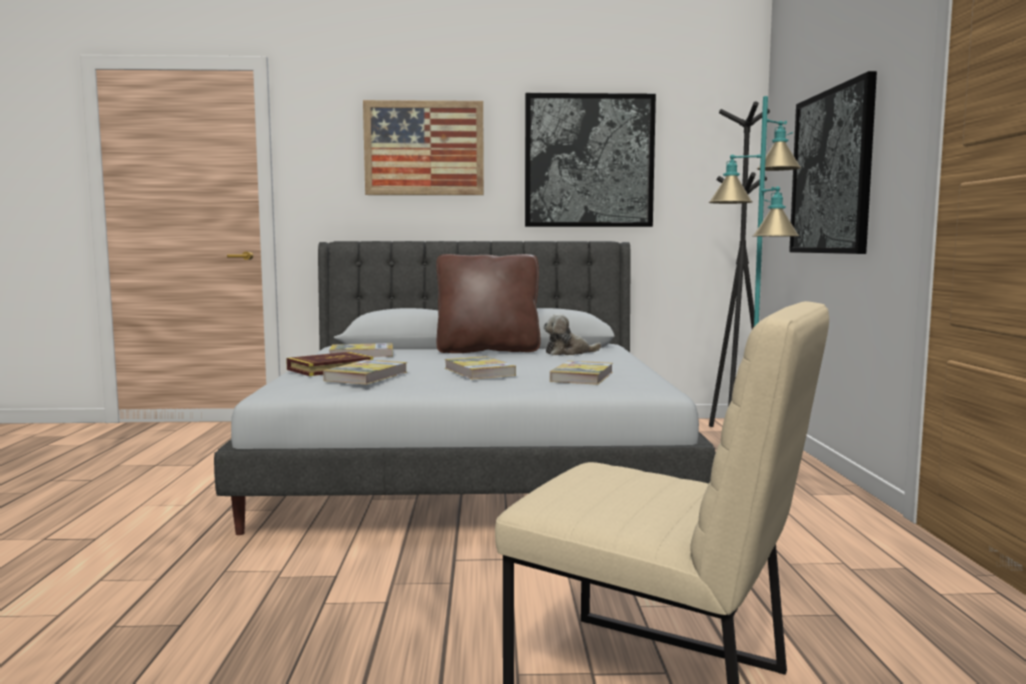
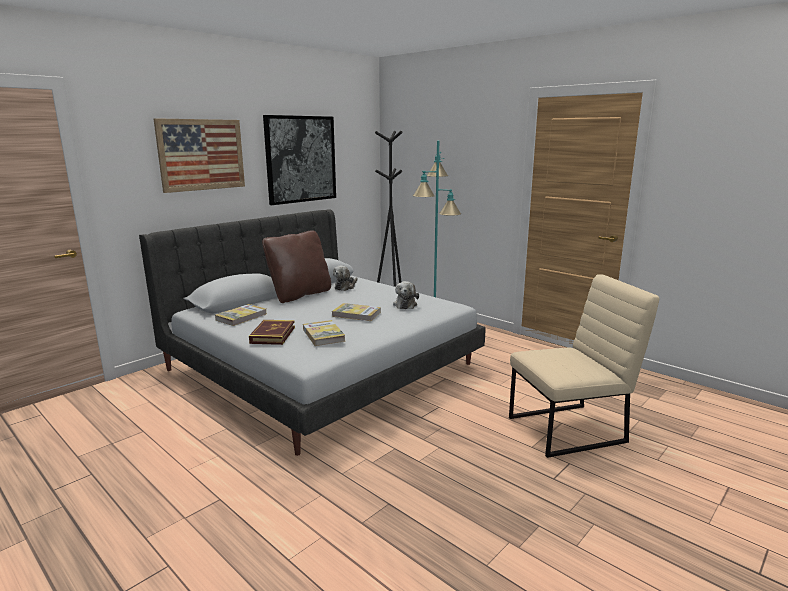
camera: 45 degrees left, 10 degrees up
(582, 376) = (405, 304): book -> plush toy
(831, 172) = (448, 174): picture -> none

